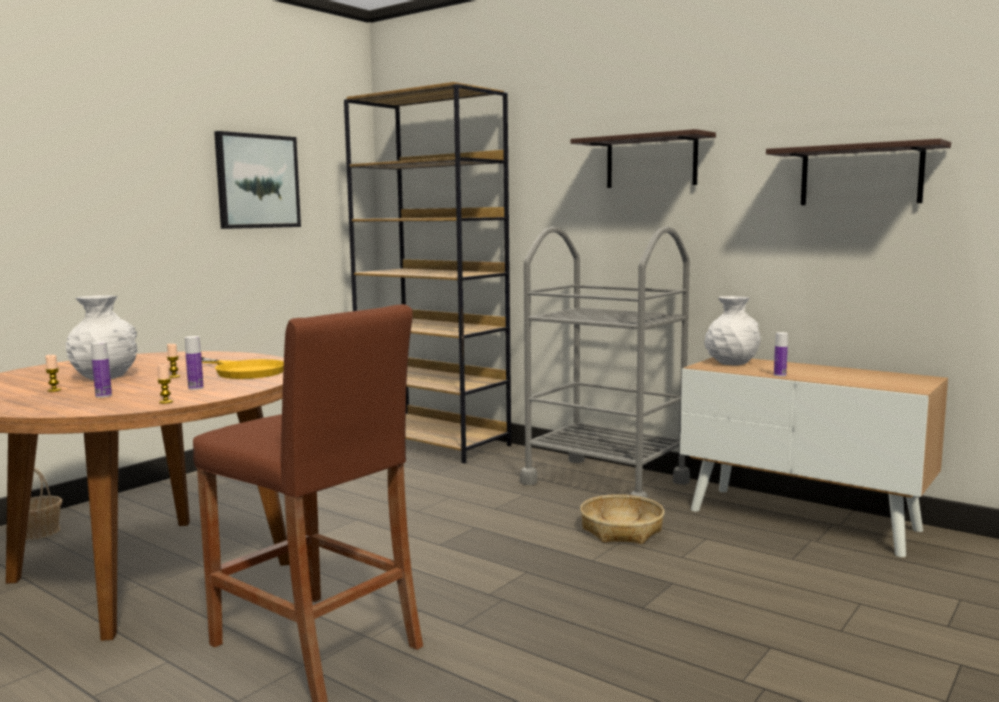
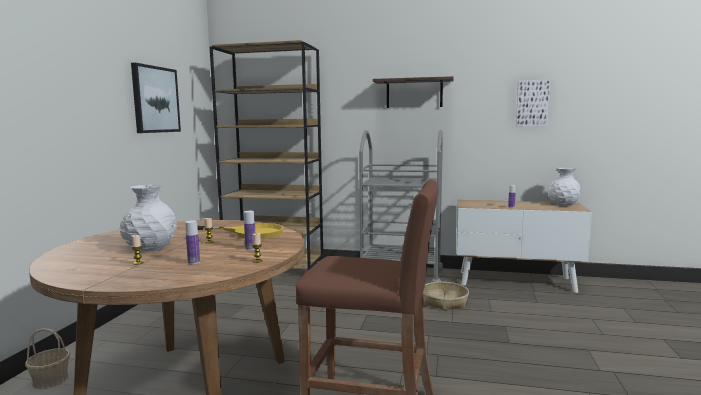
camera: 25 degrees left, 0 degrees up
(731, 362) = (474, 202): white vase -> white vase (562, 204)
(860, 175) = (532, 103): shelf -> picture

